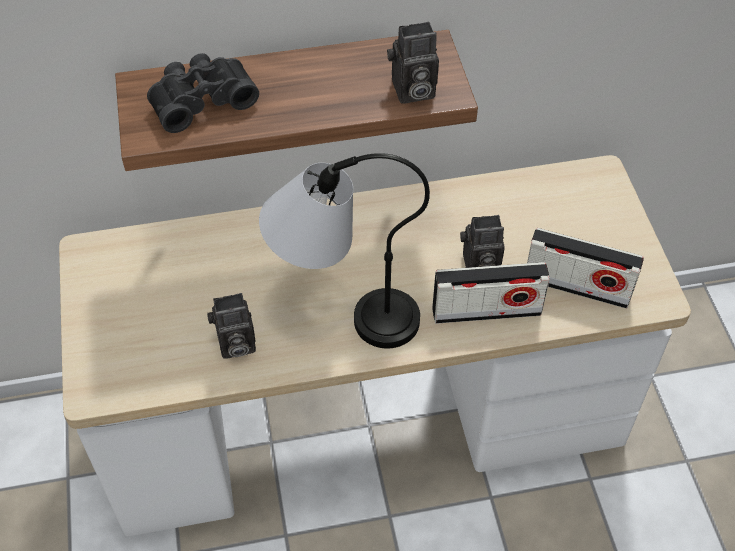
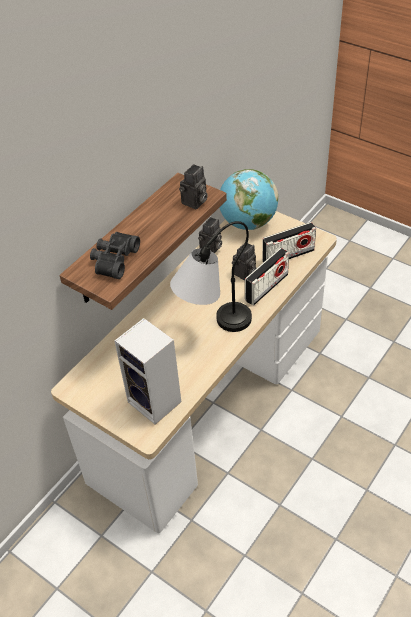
camera: 40 degrees left, 5 degrees down
(154, 356) = (156, 402): none -> speaker
(234, 345) = (185, 372): camera -> camera (211, 248)
(575, 193) = (248, 223): none -> globe

